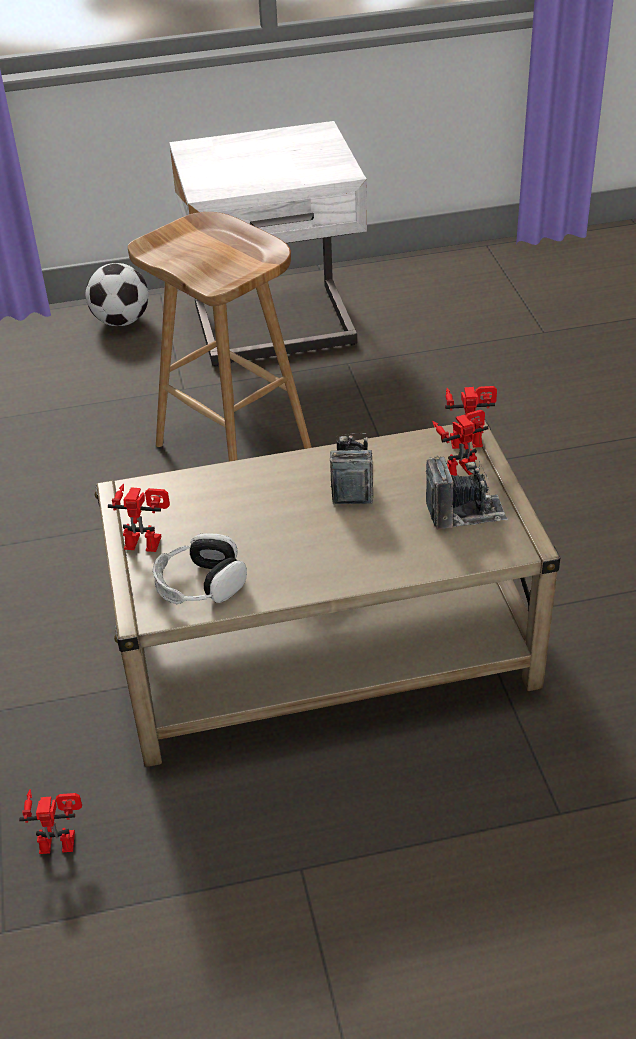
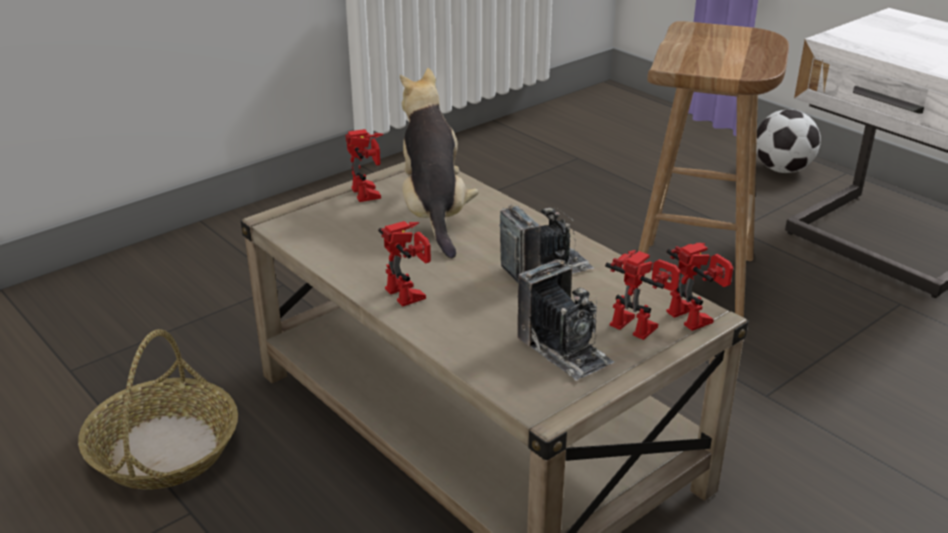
camera: 60 degrees right, 10 degrees down
(60, 838) = (170, 362): toy robot -> toy robot (411, 293)
(198, 871) = (164, 449): none -> basket
(200, 584) = (332, 234): headphones -> none
(215, 513) = (434, 213): none -> plush toy

